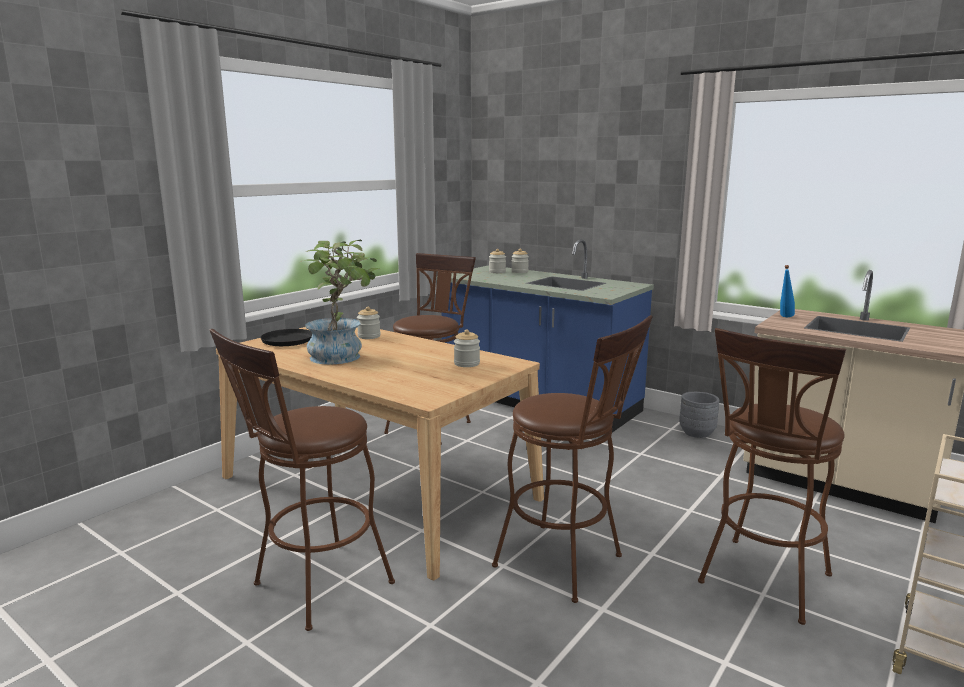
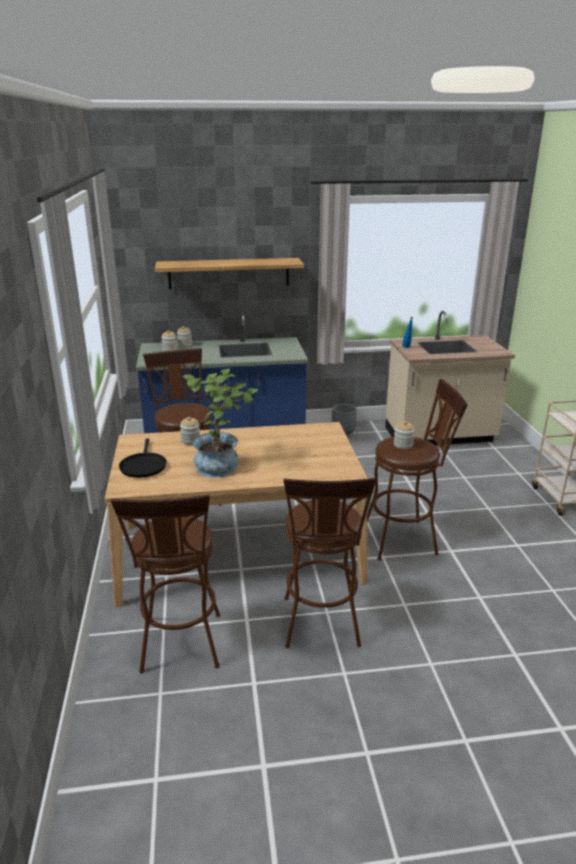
camera: 45 degrees left, 10 degrees up
(467, 363) = (306, 438): jar -> jar (403, 445)
(583, 193) = (229, 273): none -> shelf
(761, 584) = (481, 503): brown stool -> brown stool (181, 648)

